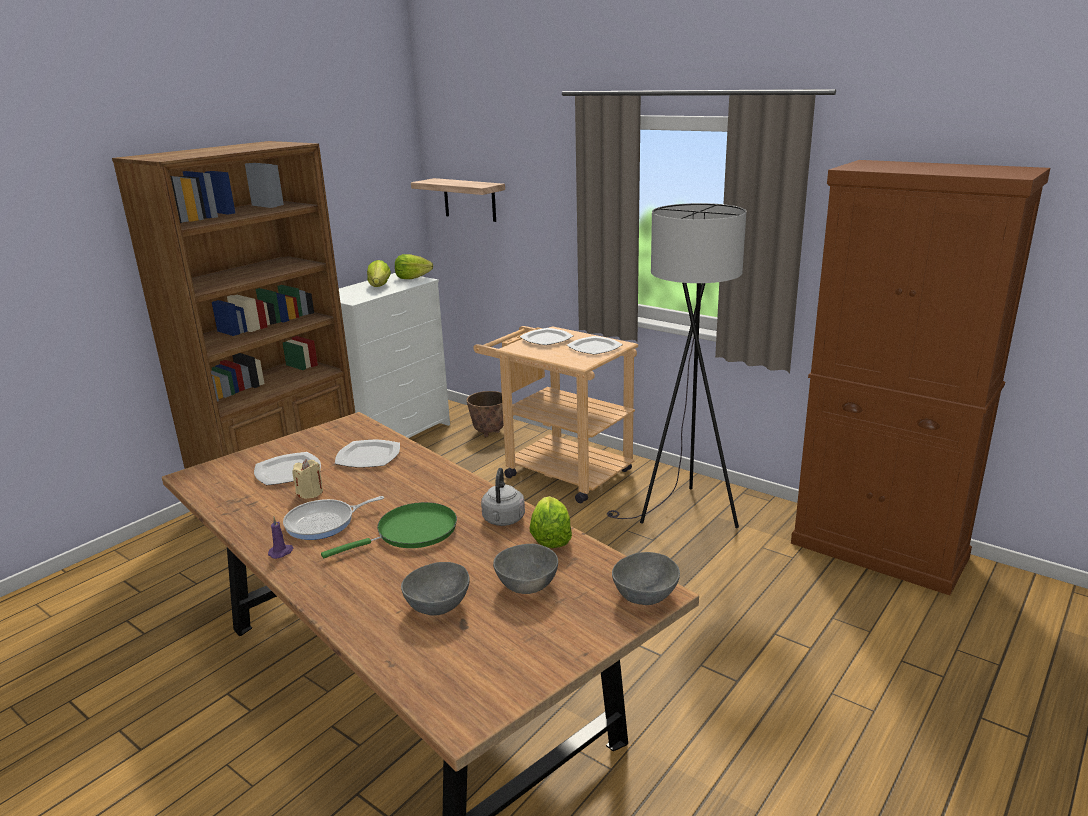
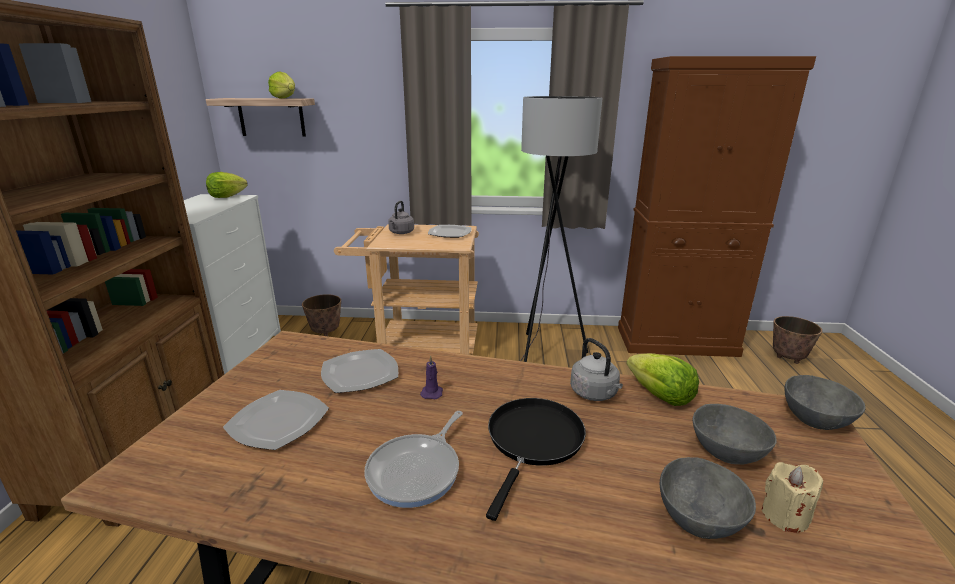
camera: 35 degrees left, 0 degrees up
(281, 552) = (416, 538): purple candle -> purple candle (432, 392)
(310, 493) = (345, 438): beige candle -> beige candle (784, 516)
(379, 286) = (200, 206): lettuce -> lettuce (285, 98)
(411, 532) = (533, 441): green frying pan -> black frying pan
(546, 339) = (401, 233): plate -> grey kettle
(1025, 620) = (787, 358): none -> planter

